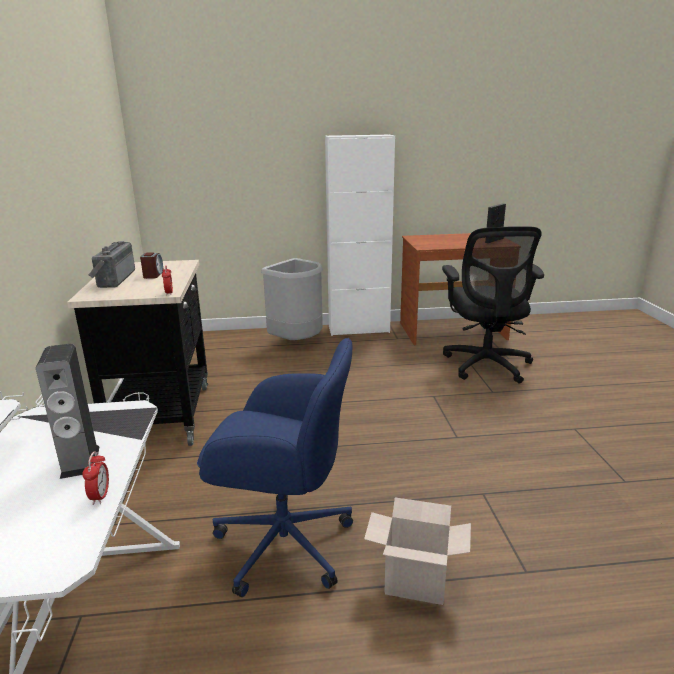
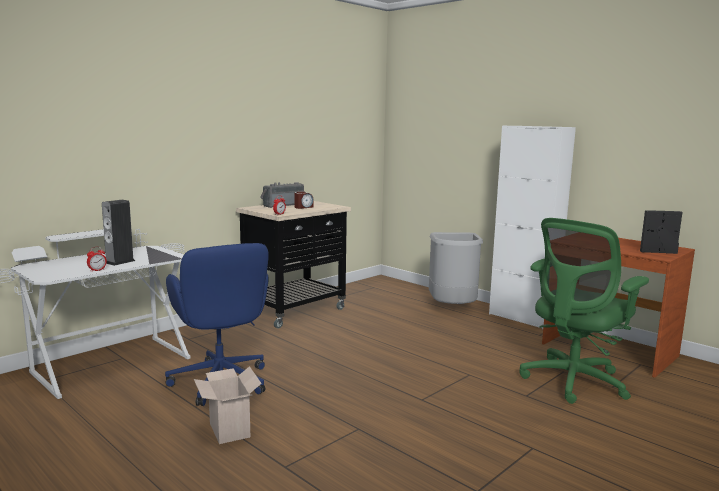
camera: 50 degrees right, 10 degrees down
(483, 362) = (575, 378): black office chair -> green office chair

